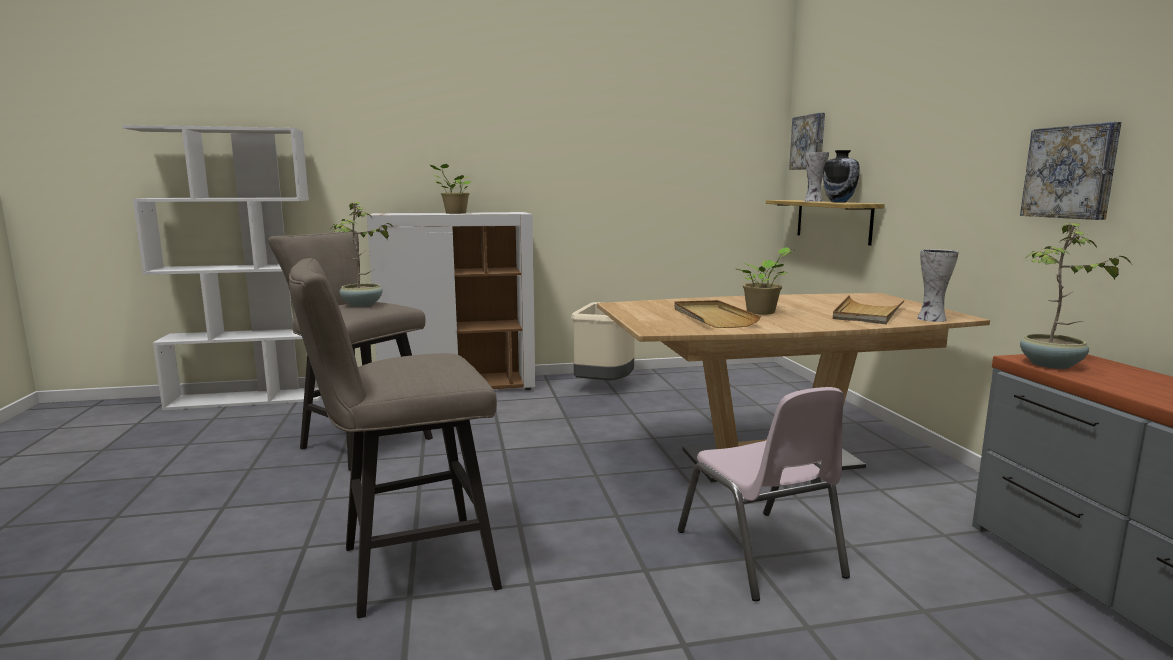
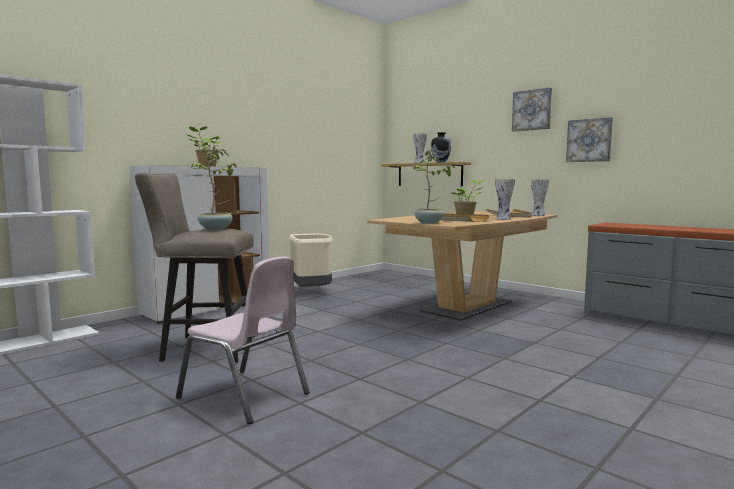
camera: 35 degrees left, 5 degrees down
(406, 568) = (389, 392): beige stool -> none
(759, 554) = (535, 340): pink chair -> pink chair (244, 396)
(809, 142) = (404, 129): picture -> picture (532, 110)
(809, 324) = (503, 219): none -> vase
(1051, 365) = (615, 225): potted plant -> potted plant (429, 223)

